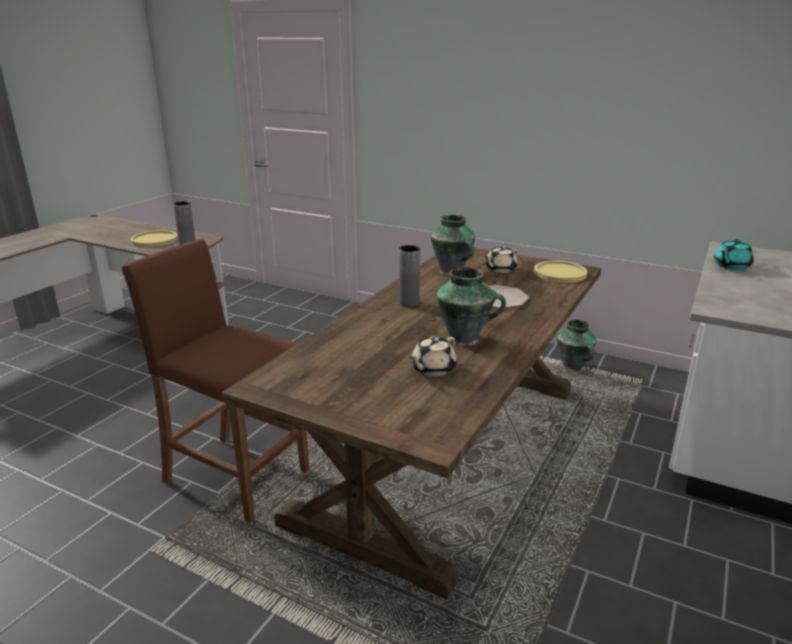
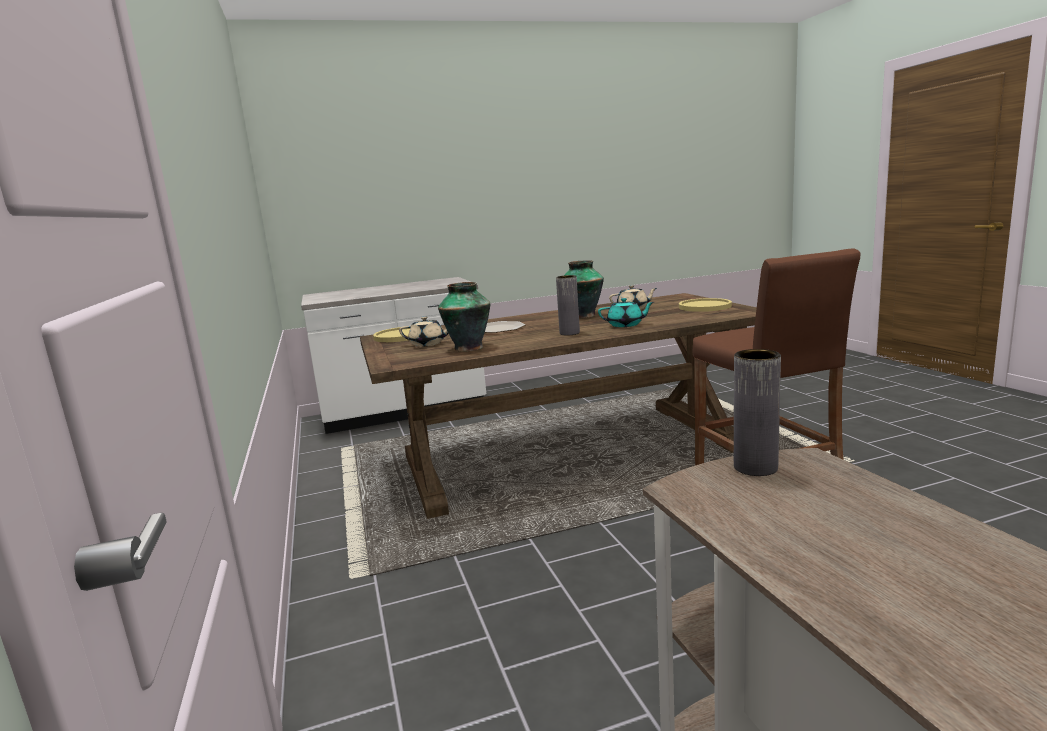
camera: 135 degrees left, 10 degrees down
(154, 240) = (852, 526): yellow plate -> yellow plate (704, 306)
(573, 367) = (350, 472): vase -> none
(730, 266) = (368, 294): turquoise teapot -> turquoise teapot (626, 325)

